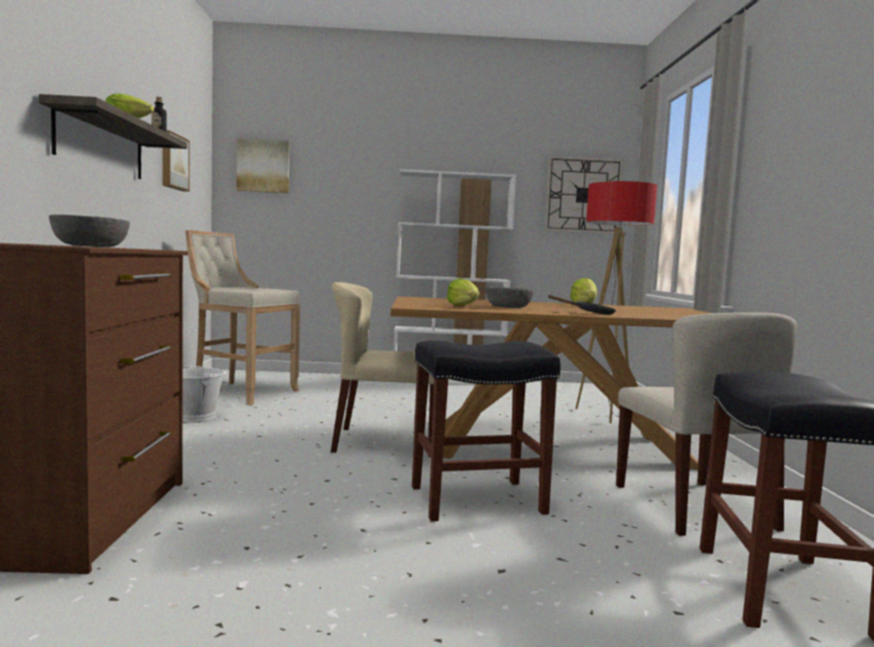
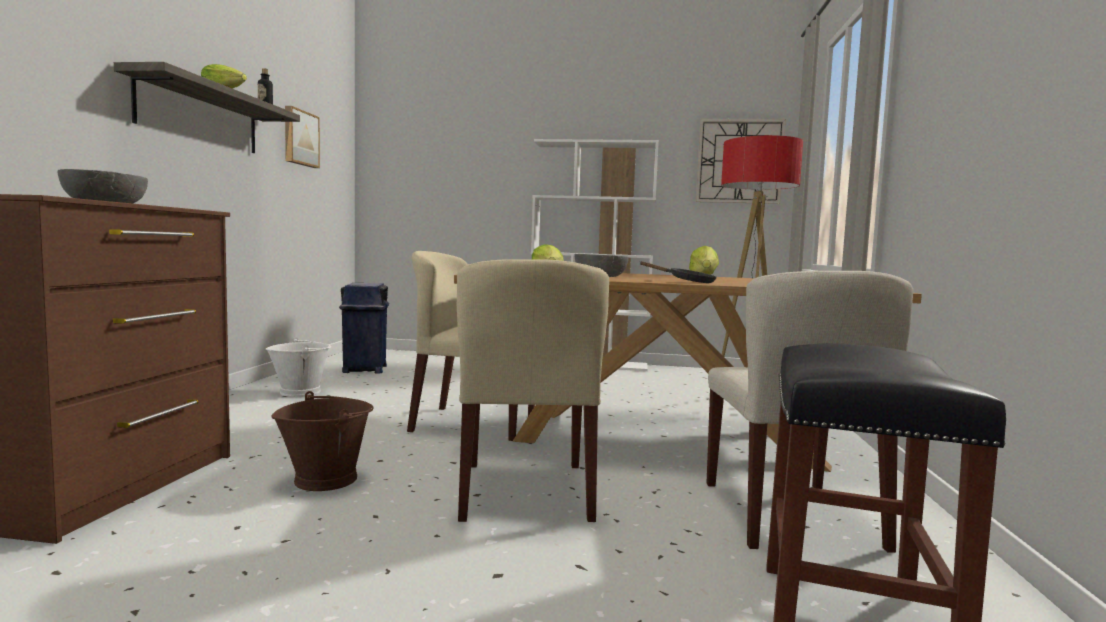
camera: 10 degrees right, 0 degrees up
(240, 392) = (364, 369): beige stool -> blue trash can
(263, 166) = (403, 143): picture -> none
(291, 500) = (326, 479): none -> brown bucket
(475, 500) = (526, 491): black stool -> beige chair

